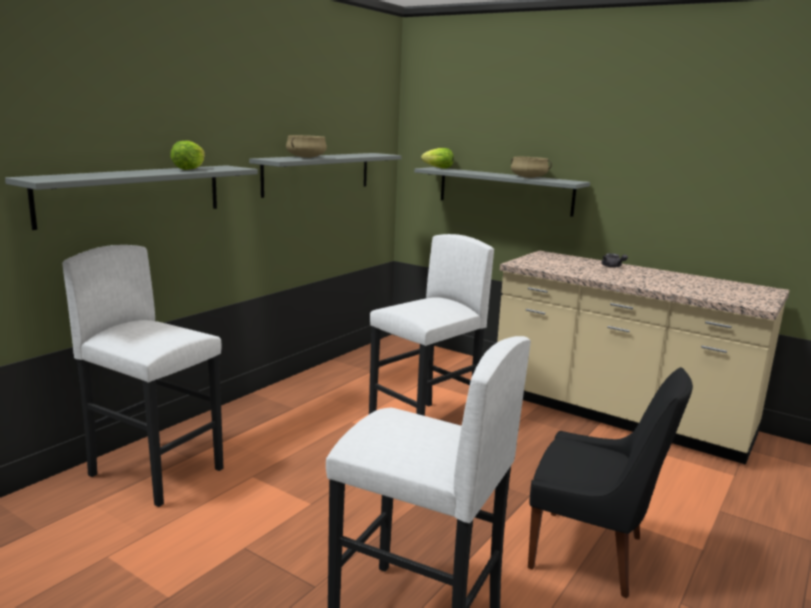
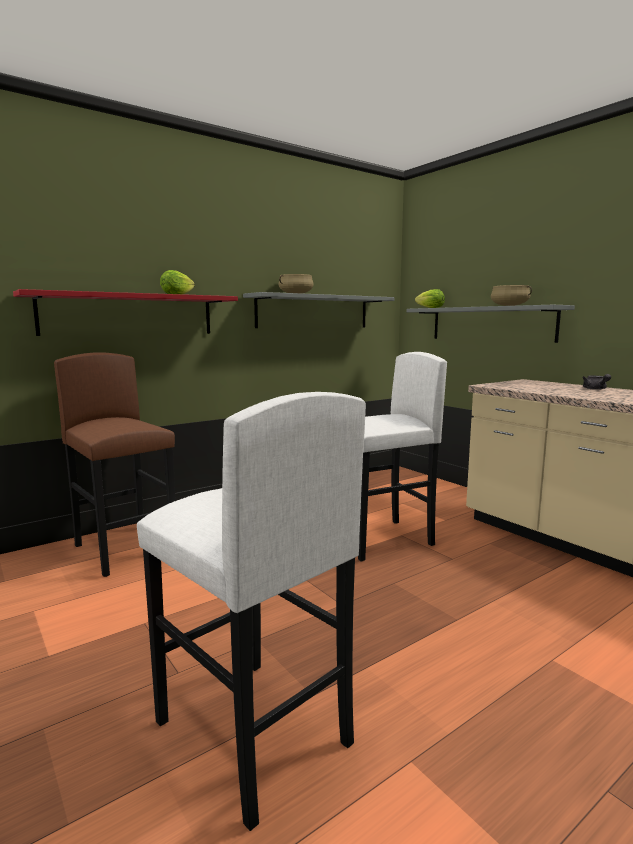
camera: 20 degrees right, 5 degrees down
(133, 194) = (129, 314): grey shelf -> red shelf
(157, 472) = (126, 549): white stool -> brown stool
(591, 554) = (503, 698): black chair -> none

